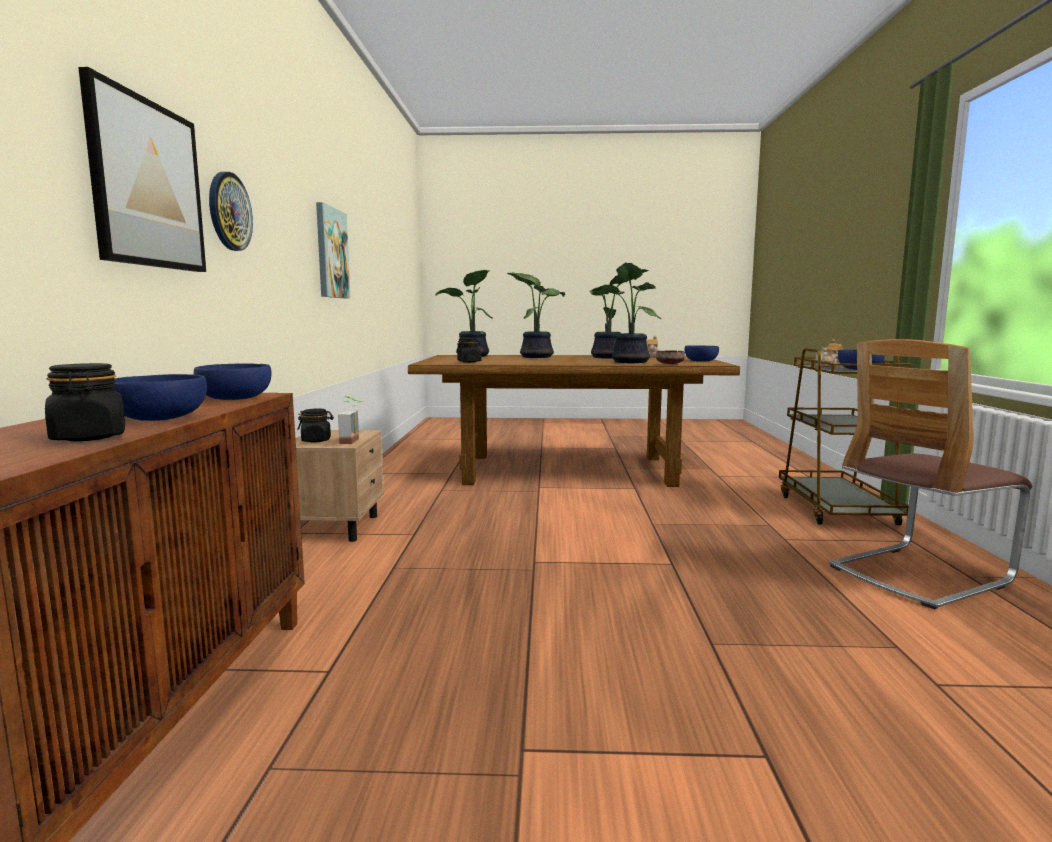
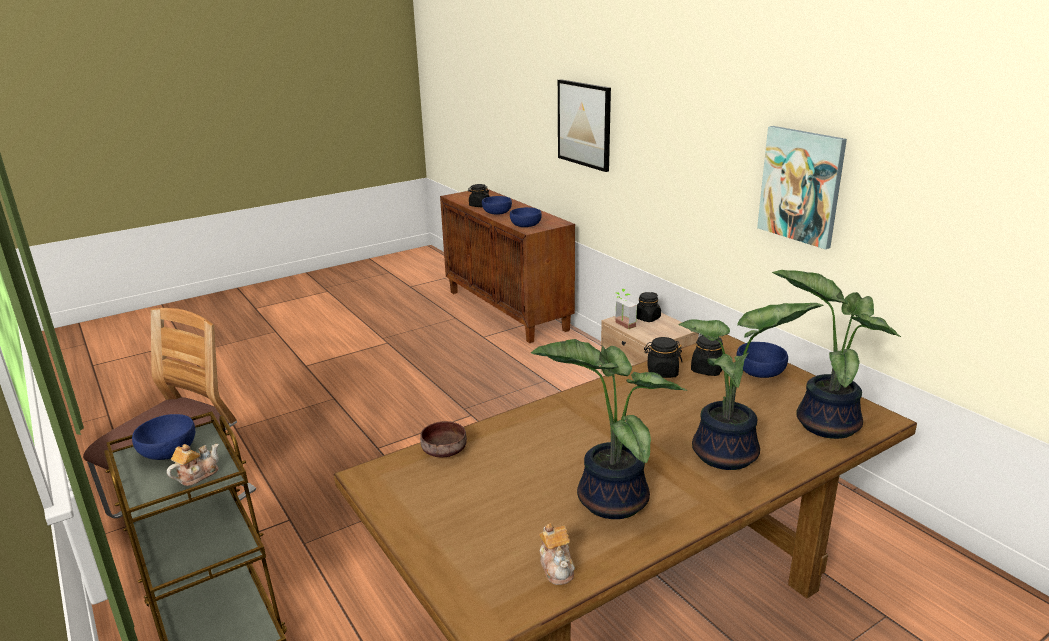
camera: 145 degrees right, 15 degrees up
(229, 211) = (637, 137): wall clock -> none
(495, 363) = (662, 372): none -> black jar
(628, 362) = (519, 449): potted plant -> none
(701, 361) = (412, 507): blue bowl -> blue bowl (759, 372)

